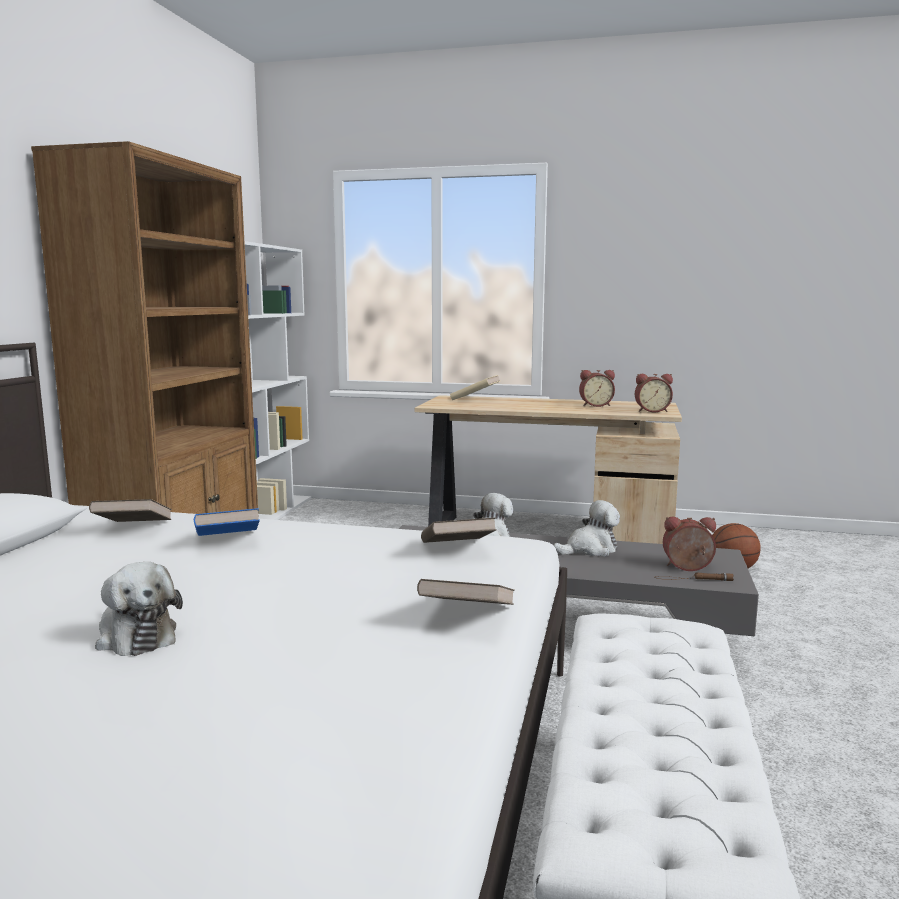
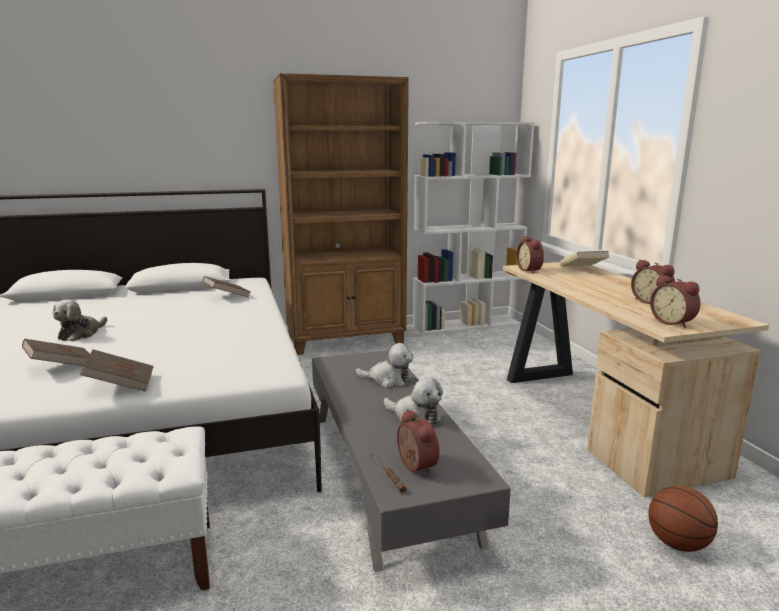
camera: 60 degrees right, 5 degrees up
(227, 542) = (220, 315): blue book -> none
(449, 406) = (530, 270): none -> alarm clock
(456, 551) = (244, 360): brown book -> brown book (61, 367)

